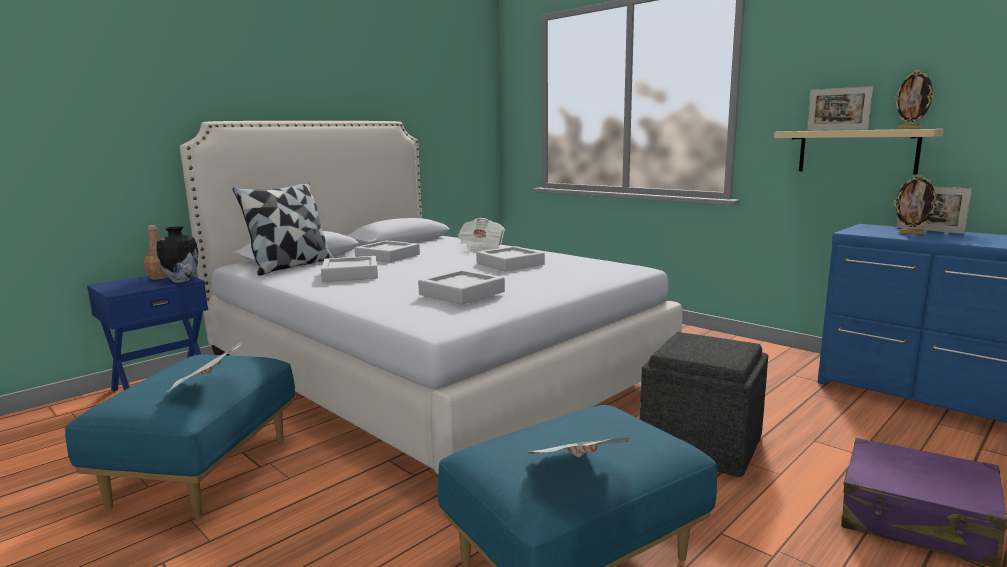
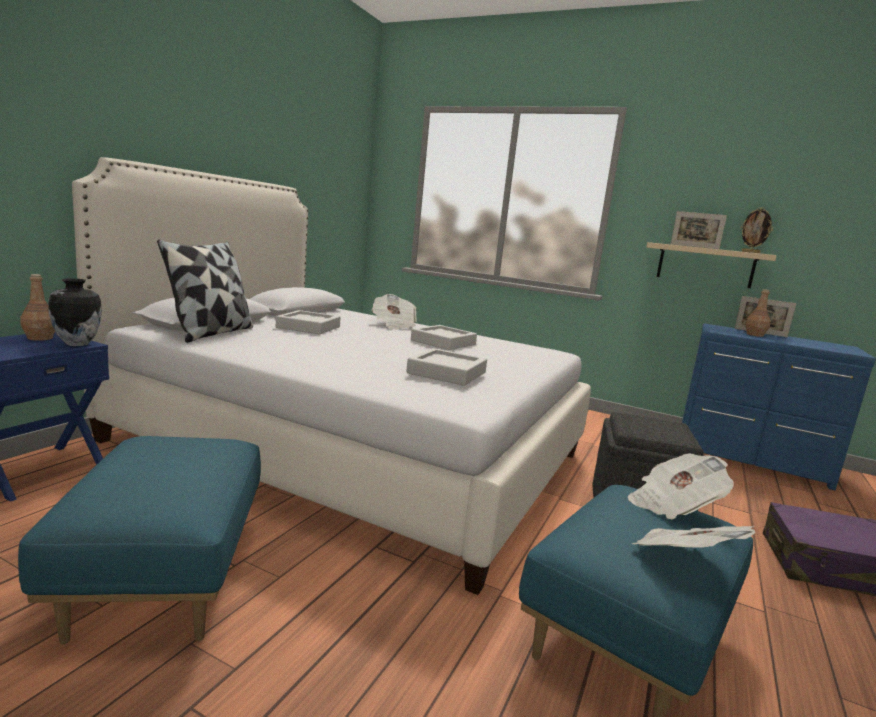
camera: 20 degrees left, 0 degrees up
(205, 388) = (199, 481): newspaper -> newspaper (673, 506)
(350, 274) = (296, 346): grey tray -> none
(911, 233) = (755, 335): picture frame -> brown bottle

